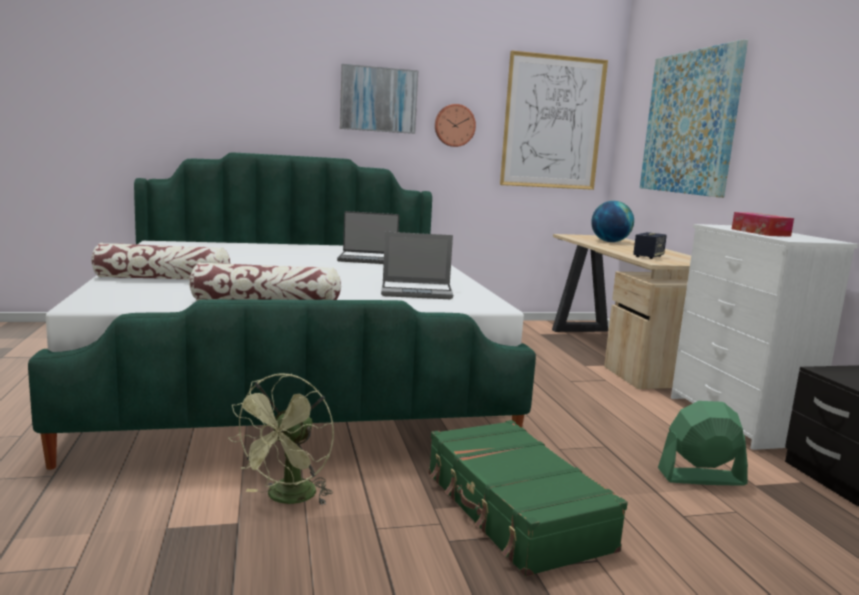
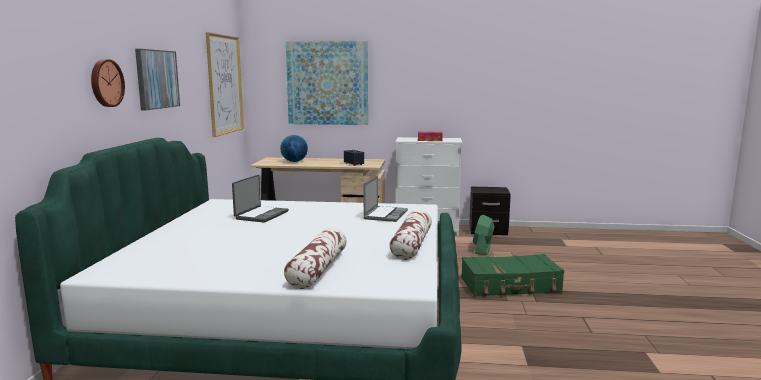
camera: 70 degrees left, 0 degrees up
(287, 498) = (496, 332): green fan -> none
(454, 125) = (191, 95): wall clock -> wall clock (105, 83)

